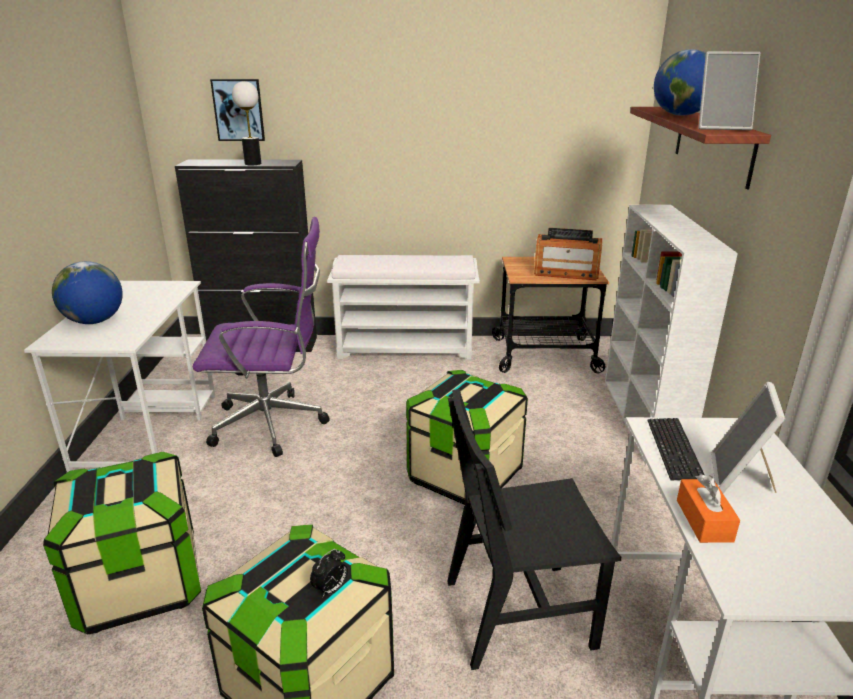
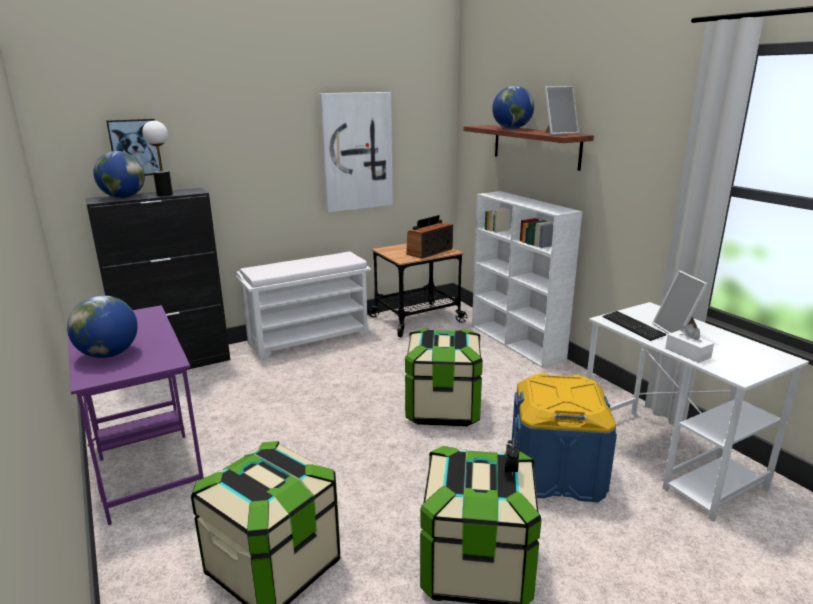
camera: 30 degrees left, 5 degrees down
(150, 434) = (147, 461): white desk -> purple desk
(215, 162) = (123, 197): none -> globe
(274, 424) = (259, 420): purple office chair -> none
(496, 132) = (357, 152): none -> picture
(518, 613) = (556, 473): black chair -> blue storage box
(566, 273) = (429, 252): radio -> radio turned 150 degrees clockwise
(704, 520) = (687, 353): orange tissue box -> white tissue box

